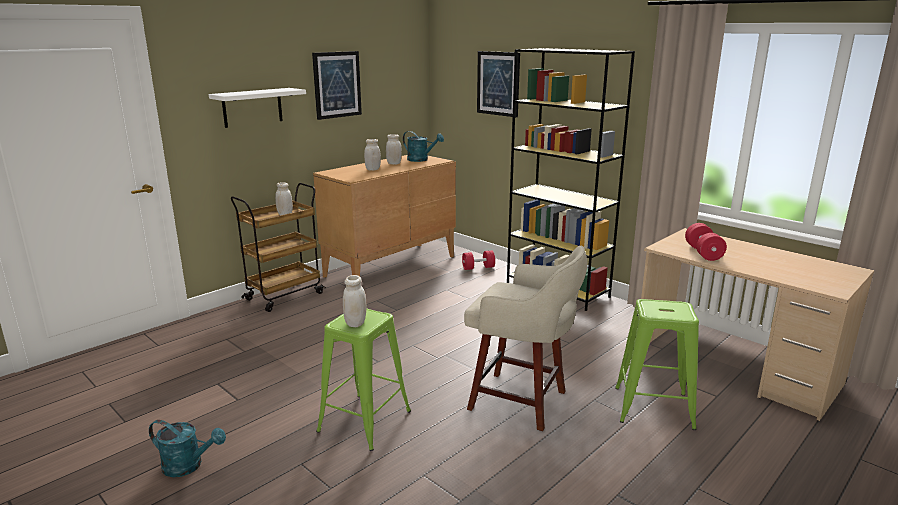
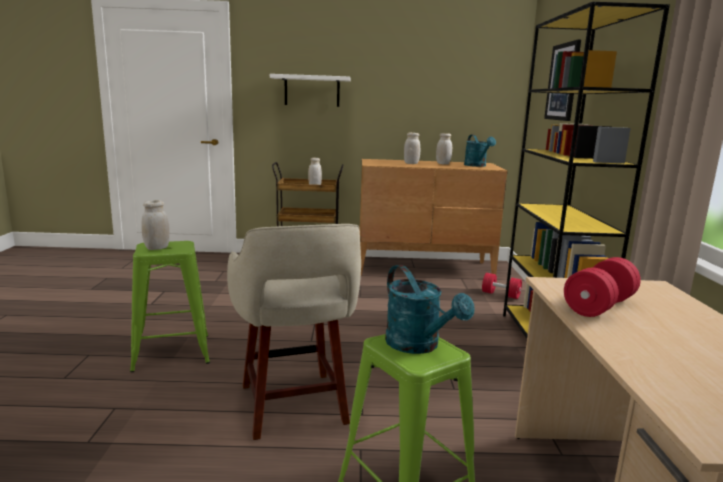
camera: 45 degrees right, 5 degrees down
(189, 466) = (55, 324): turquoise watering can -> turquoise watering can (419, 346)
(337, 84) = (402, 80): picture -> none

